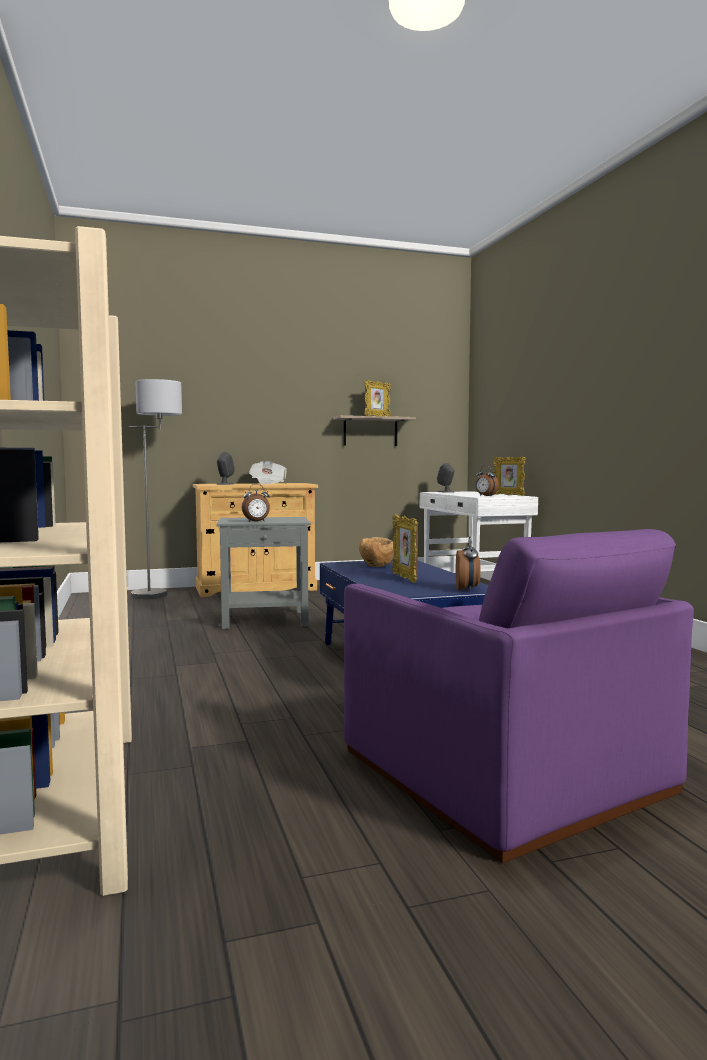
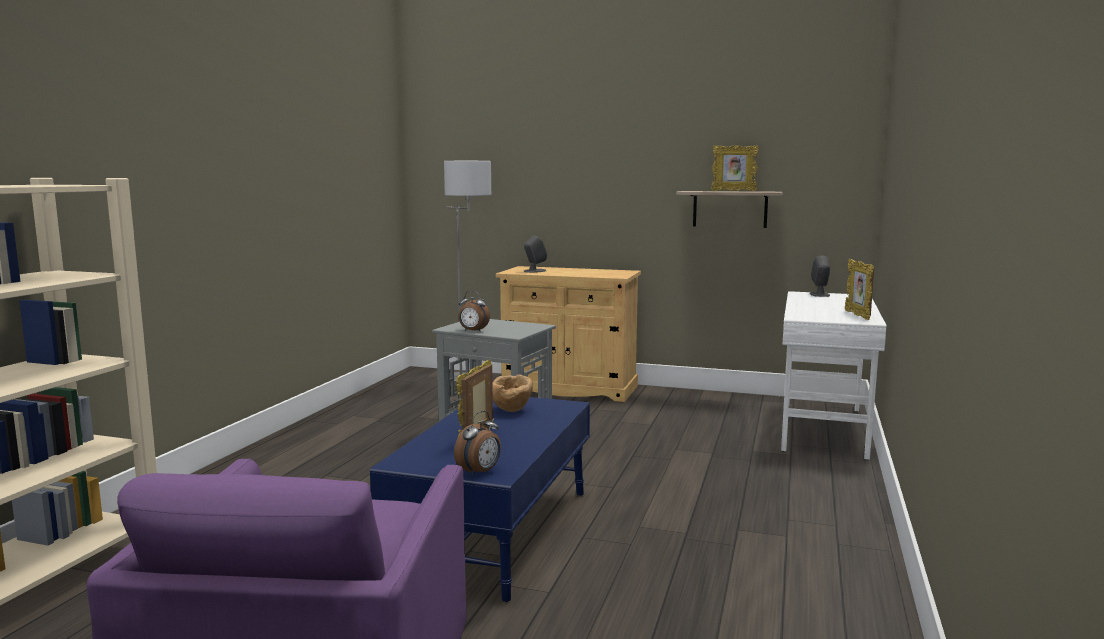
camera: 35 degrees right, 5 degrees up
(268, 483) = (584, 272): newspaper -> none
(485, 496) = (814, 315): alarm clock -> none

